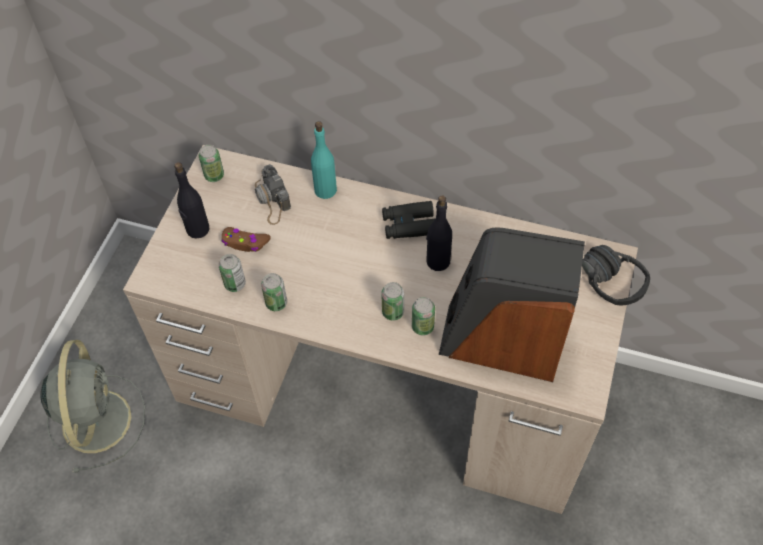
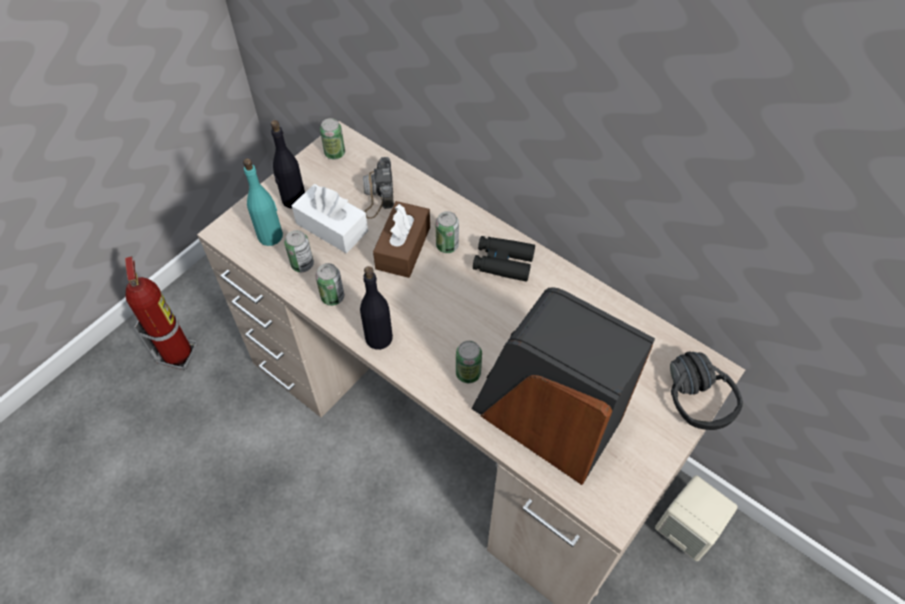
camera: 20 degrees right, 0 degrees up
(97, 418) = (178, 354): grey fan -> fire extinguisher
(245, 243) = (332, 227): brown game controller -> white tissue box
(317, 240) = (403, 248): none -> brown tissue box
(325, 190) = (435, 200): turquoise bottle -> turquoise bottle (270, 236)
(393, 312) = (444, 347): can -> can (447, 245)
(437, 261) = (516, 310): black bottle -> black bottle (378, 337)
(619, 403) = (687, 529): none -> beige speaker

